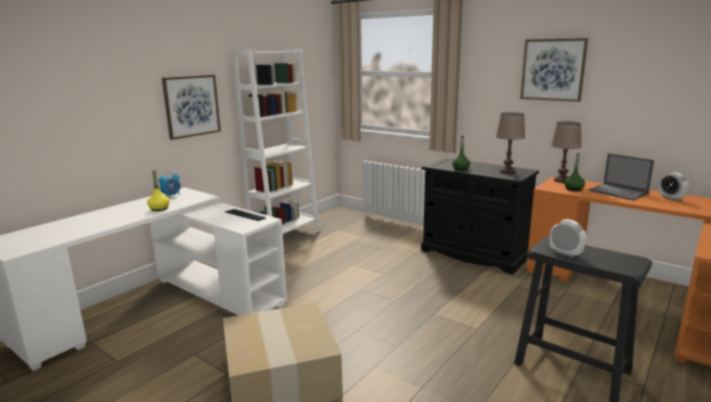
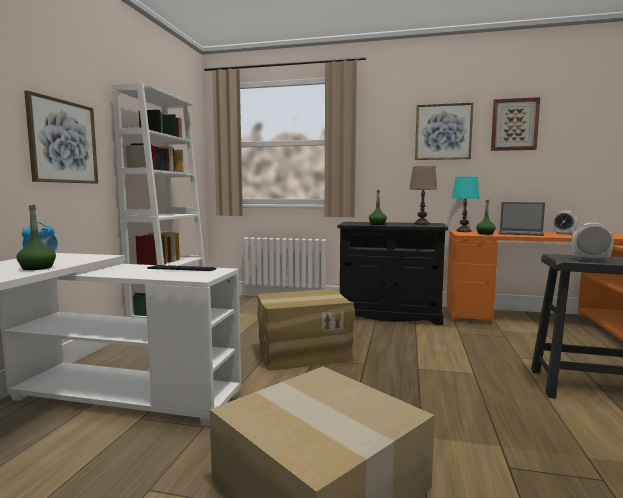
camera: 25 degrees left, 10 degrees down
(159, 208) = (37, 268): yellow bottle -> green bottle
(358, 281) = (303, 353): none -> cardboard box
(561, 180) = (463, 231): brown table lamp -> turquoise table lamp
(635, 65) = (514, 124): none -> picture

